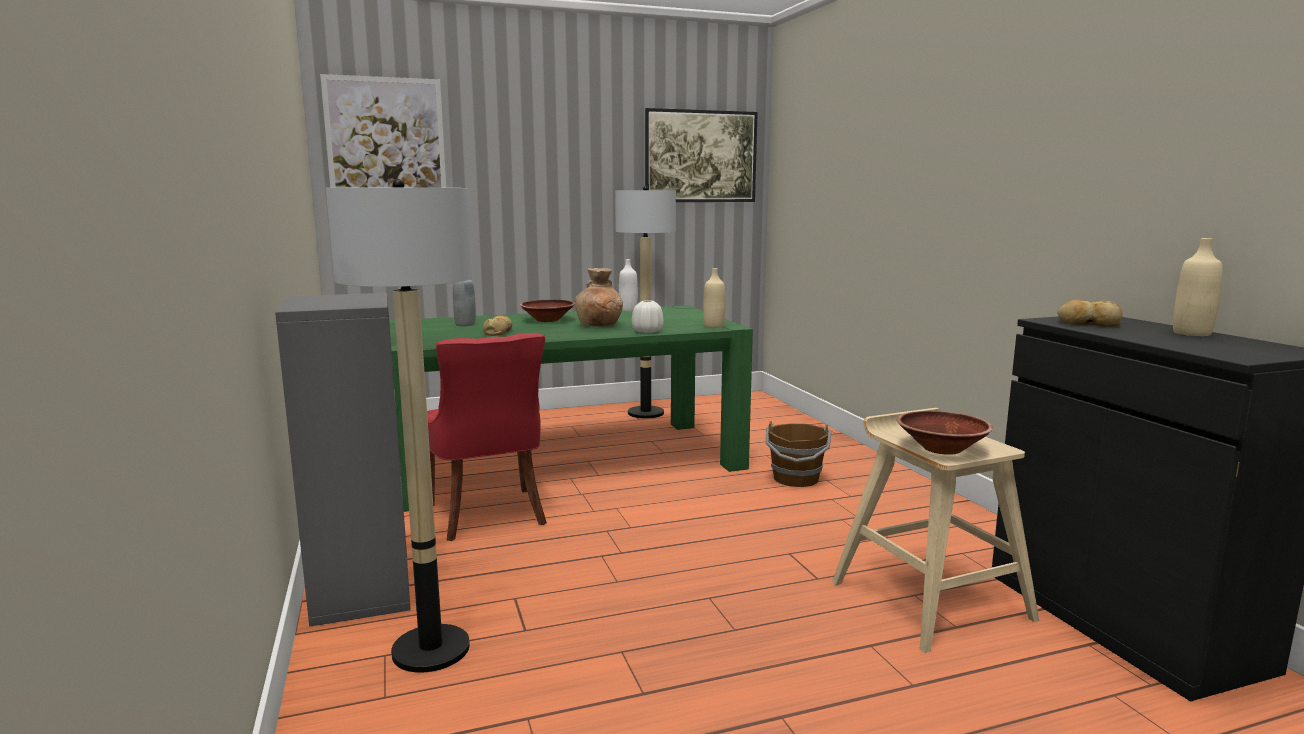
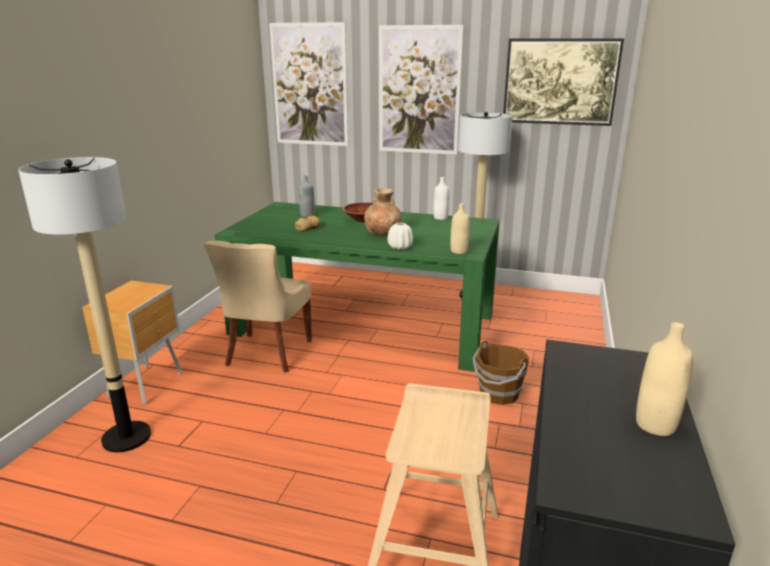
camera: 35 degrees right, 10 degrees up
(360, 591) = (148, 384): grey bookcase -> brown nightstand
(488, 515) = (267, 354): red chair -> beige chair
(544, 168) = (419, 91): none -> picture
(942, 449) = (418, 438): brown bowl -> none
(1088, 323) = (592, 368): bread -> none

